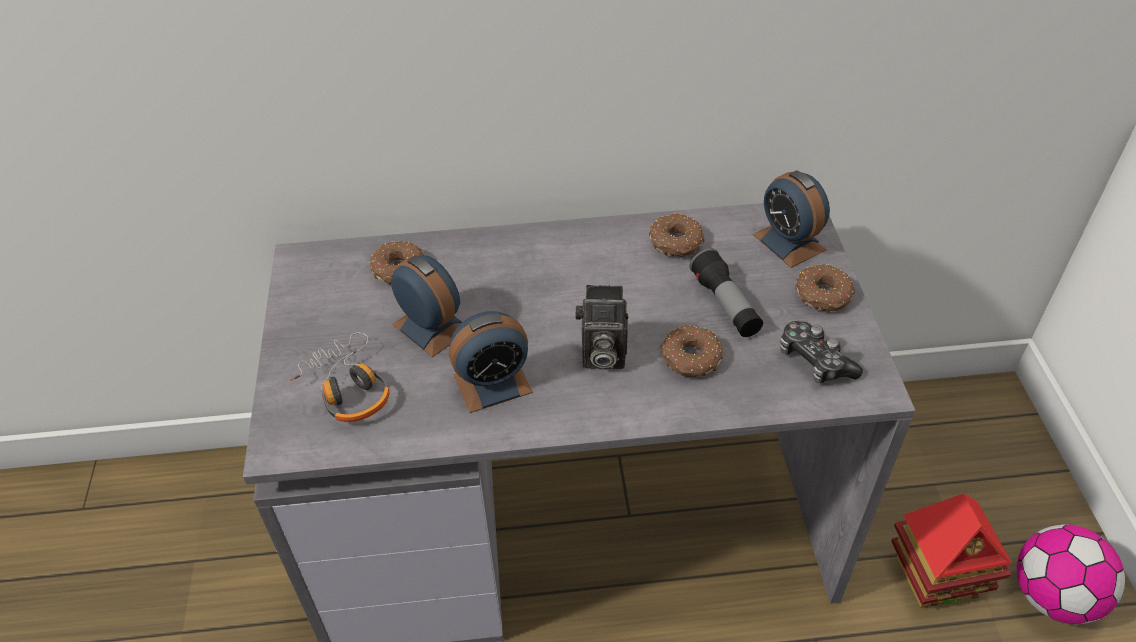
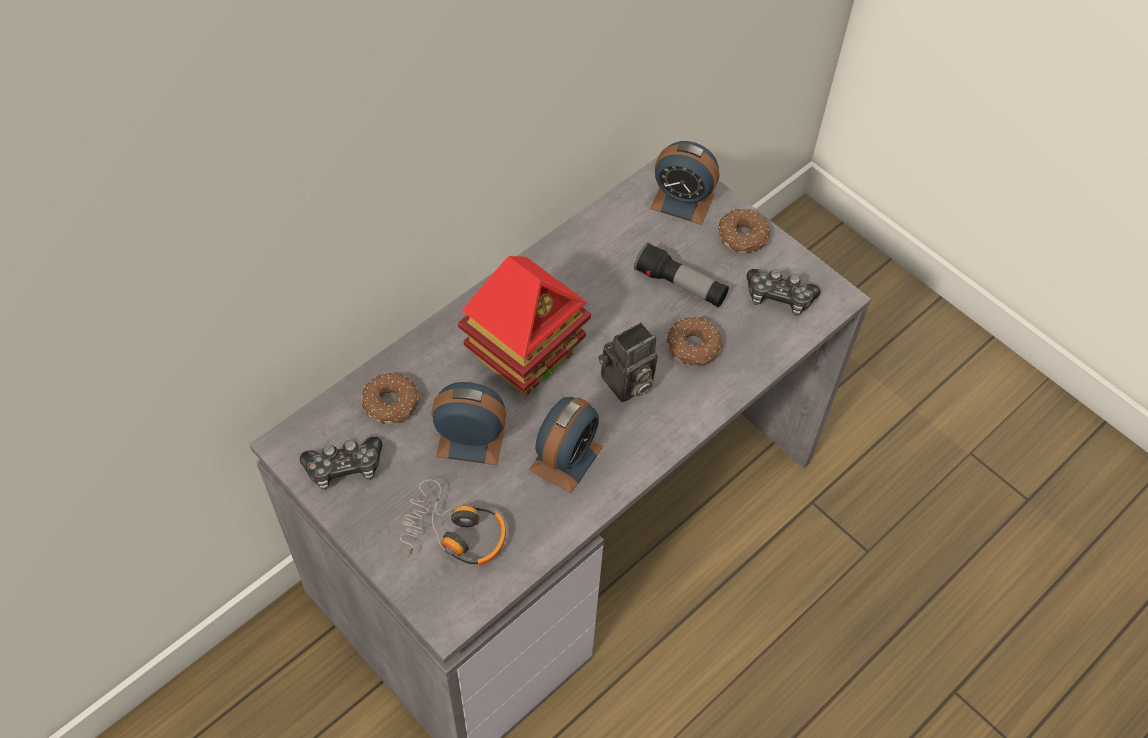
camera: 40 degrees left, 10 degrees up
(319, 295) = (344, 468): none -> game controller
(675, 243) = (598, 249): donut -> none
(937, 576) = (859, 400): toy house -> toy house (525, 355)
(1053, 596) = (940, 367): football -> none

